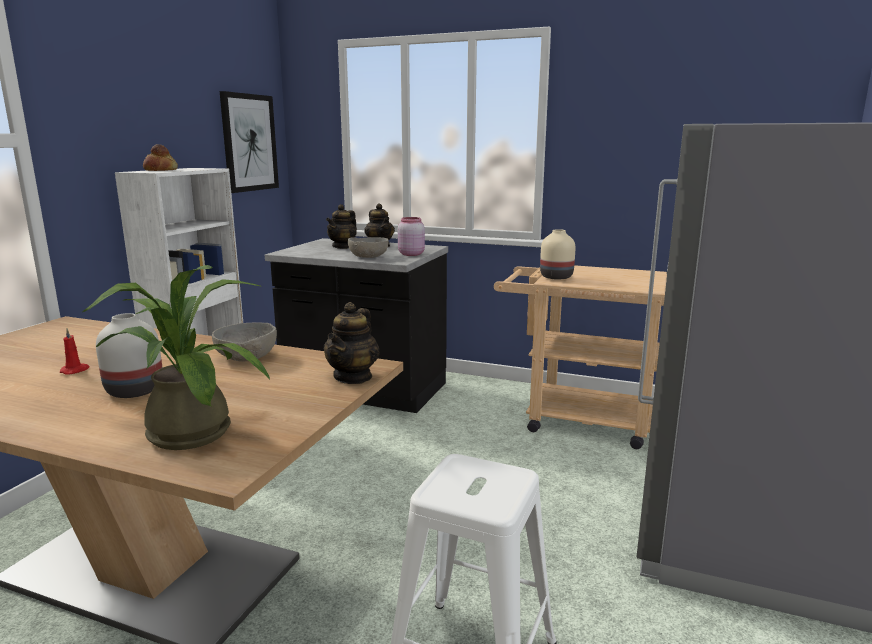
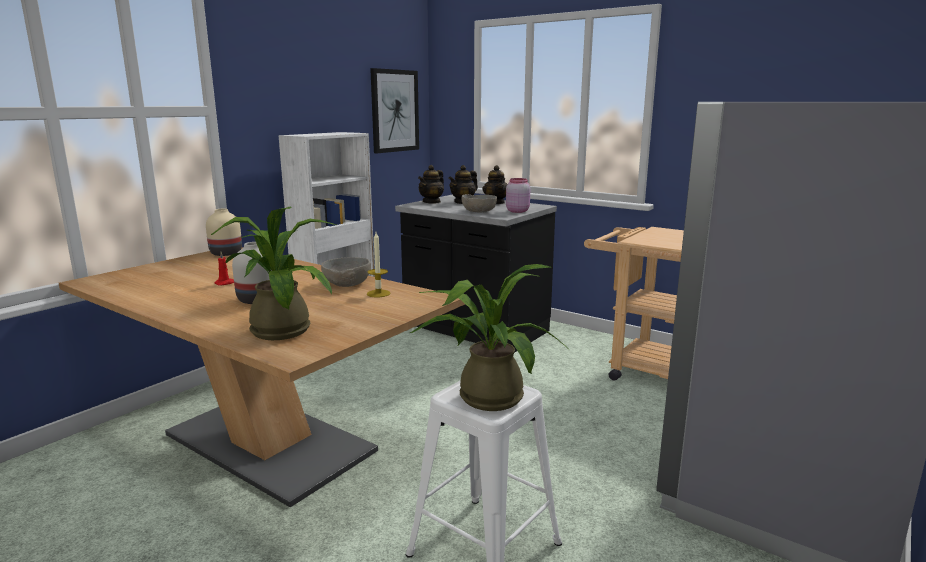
camera: 15 degrees right, 0 degrees up
(160, 170) = (313, 134): bread -> none
(294, 366) = (378, 293): none -> candle
(353, 377) = (418, 304): teapot -> teapot (432, 202)
(476, 485) = (485, 395): none -> potted plant
(555, 277) = (641, 238): beige vase -> beige vase (225, 253)

